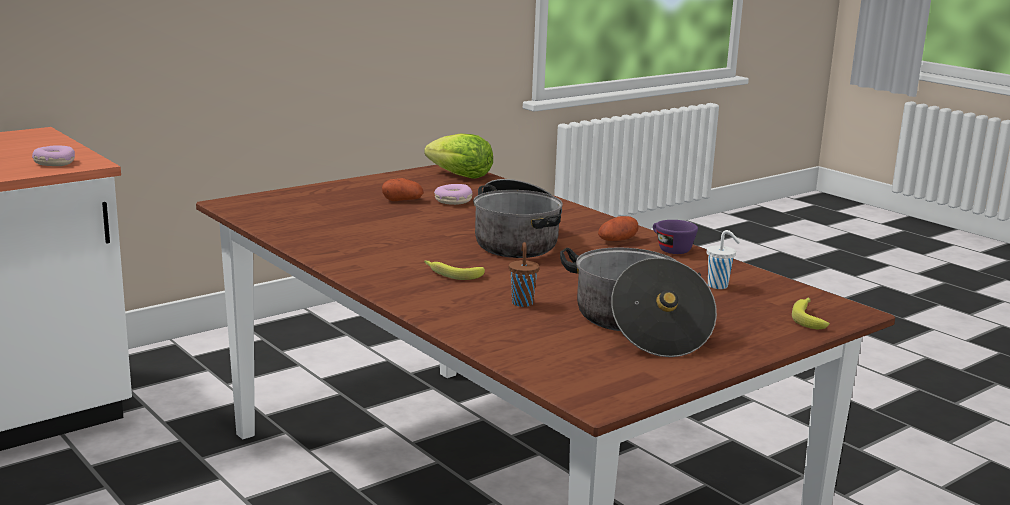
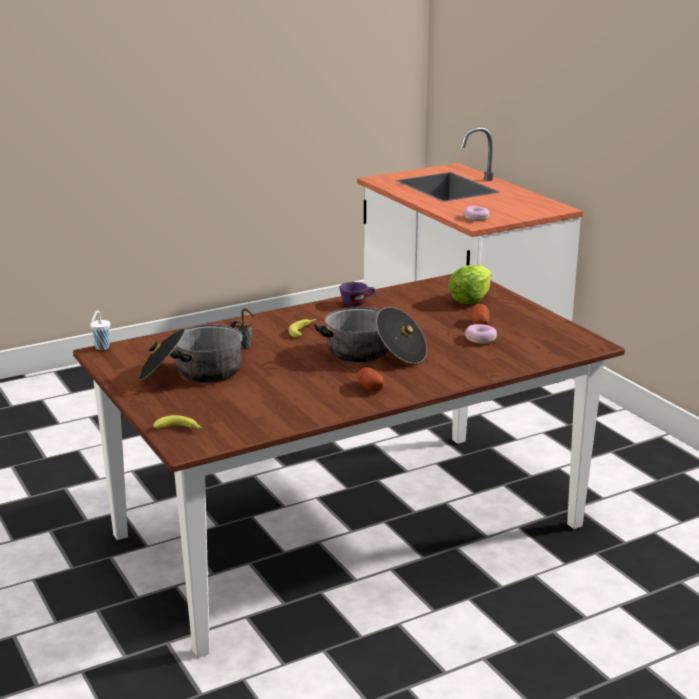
camera: 100 degrees right, 5 degrees up
(461, 176) = (563, 346): lettuce -> lettuce (470, 299)
(670, 249) = (345, 404): purple cup -> purple cup (357, 303)
(719, 286) = (254, 409): white cup -> white cup (101, 348)

